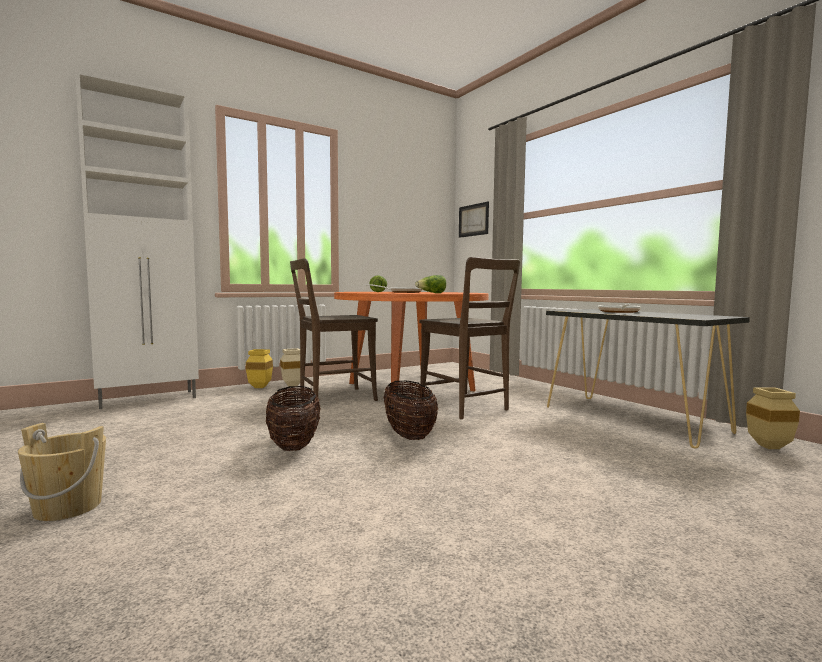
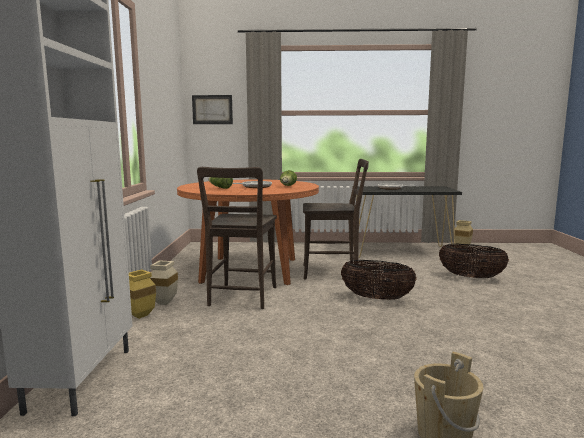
camera: 55 degrees left, 5 degrees up
(294, 445) = (363, 333): basket -> basket (471, 277)

